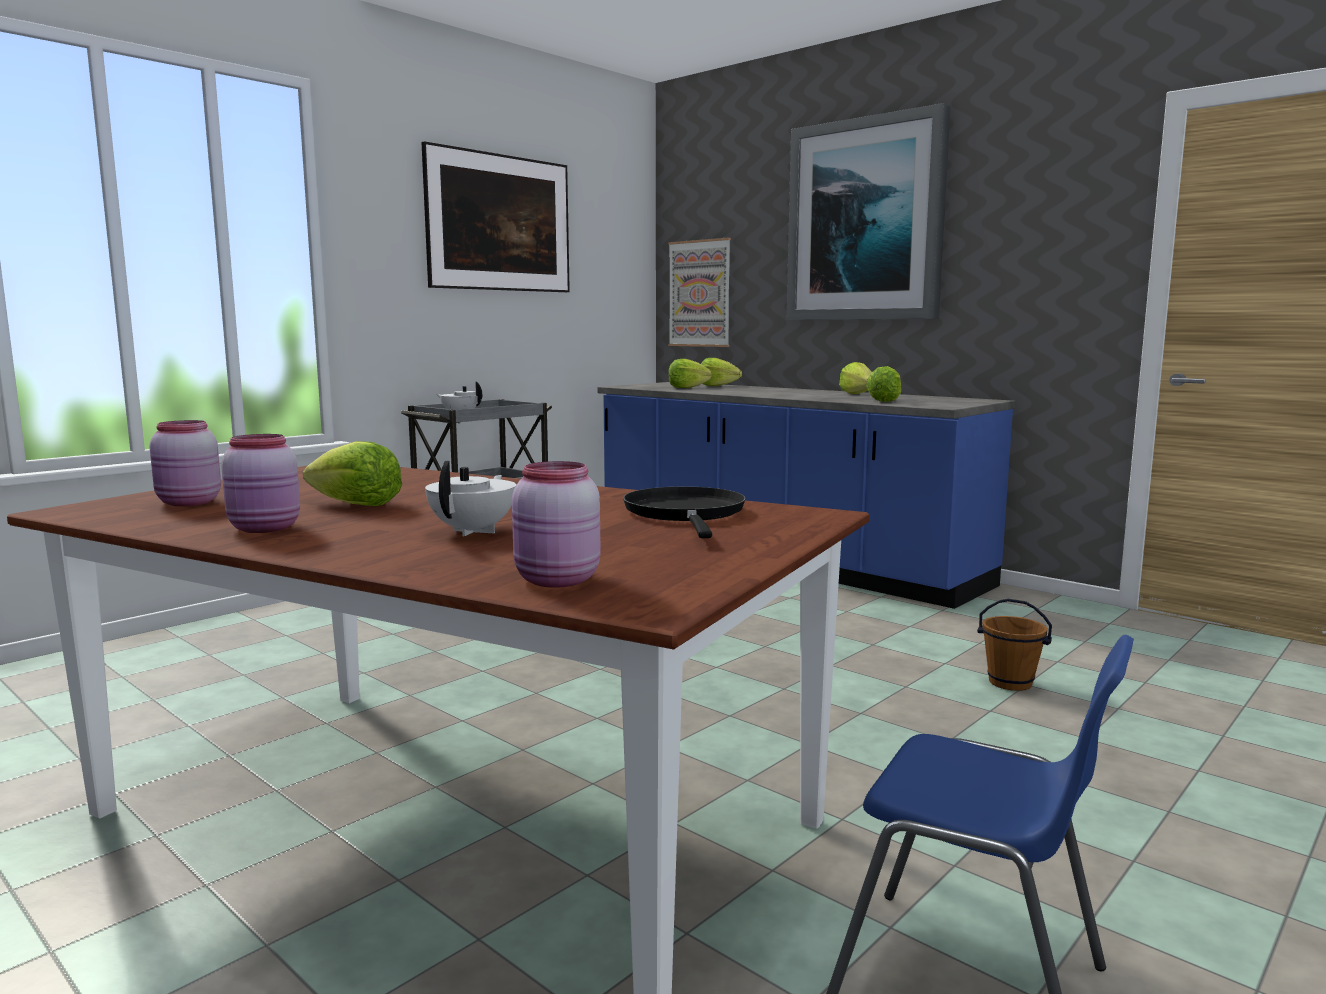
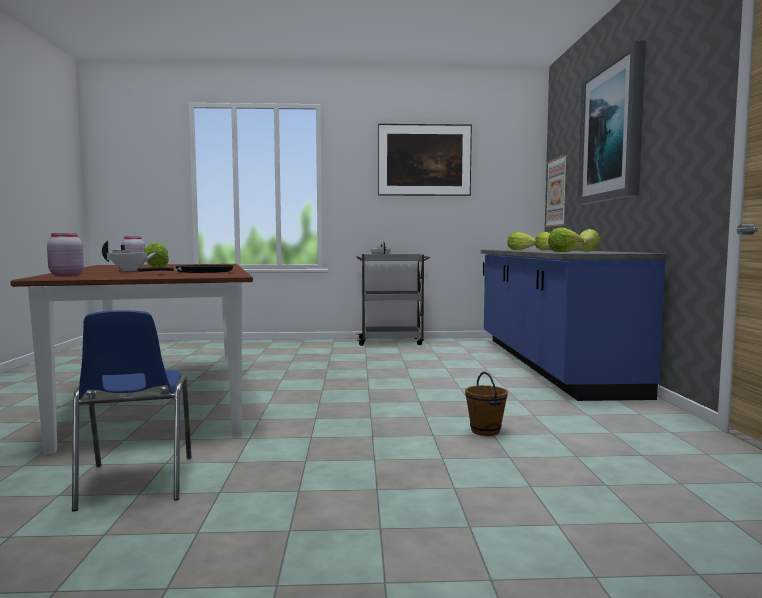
camera: 45 degrees right, 5 degrees down
(266, 528) = (105, 268): pink jar -> none

